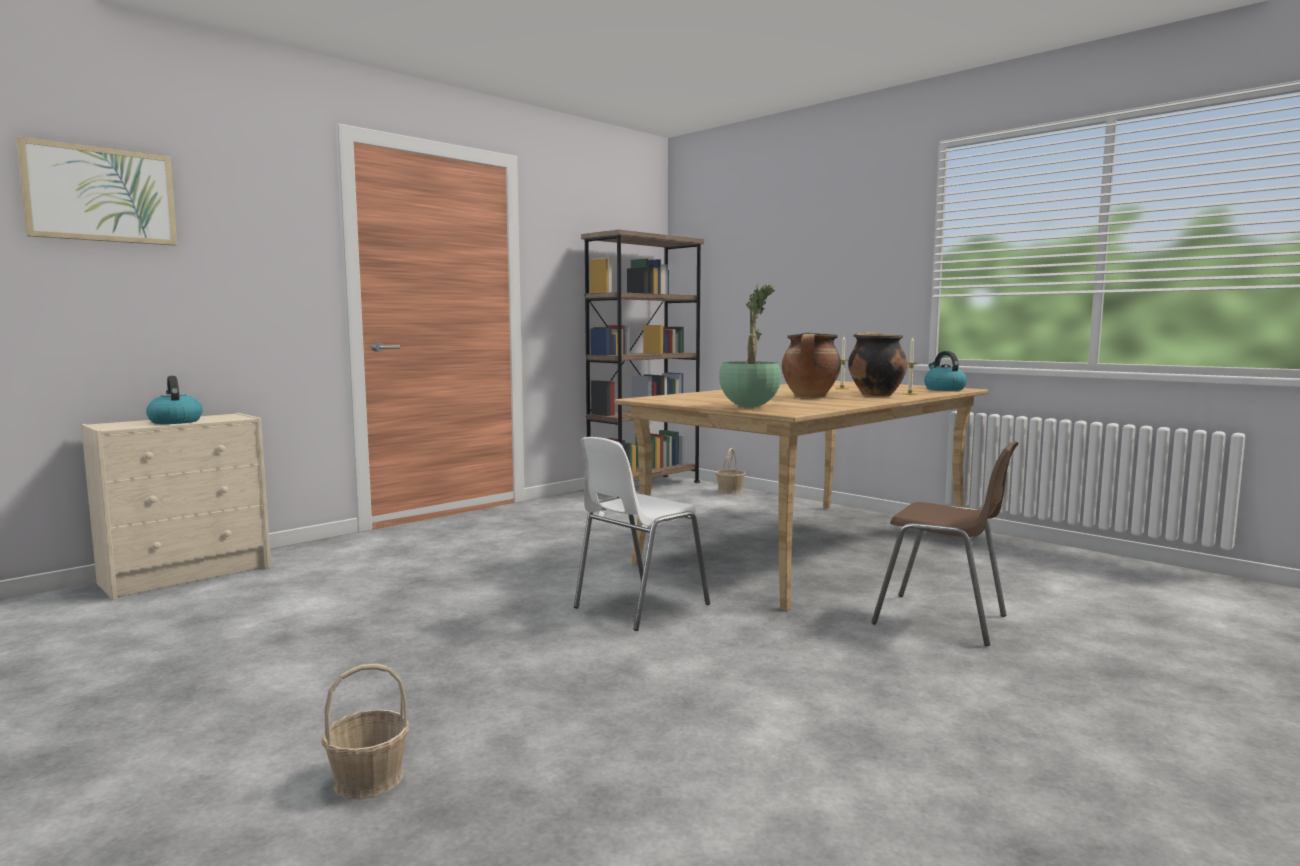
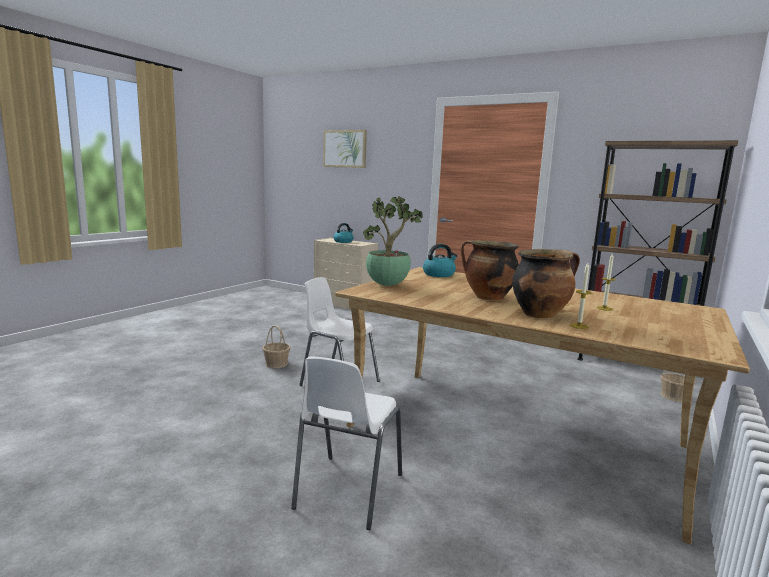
camera: 75 degrees right, 5 degrees up
(368, 779) = (162, 358): basket -> basket (276, 364)
(943, 620) = (346, 492): brown chair -> white chair
(944, 389) = (683, 343): kettle -> kettle (439, 274)

